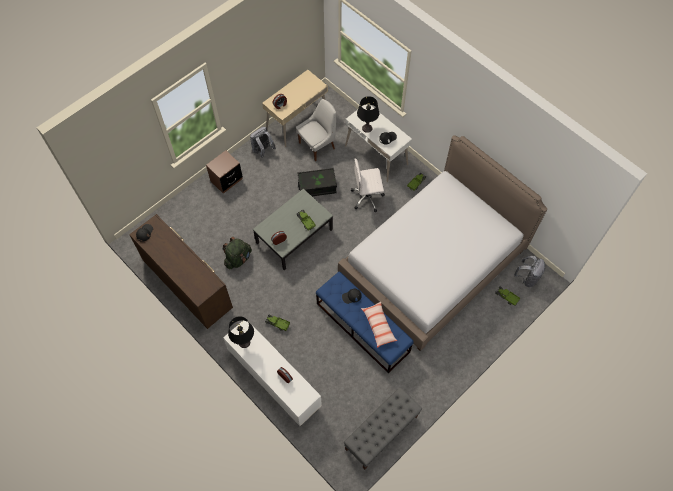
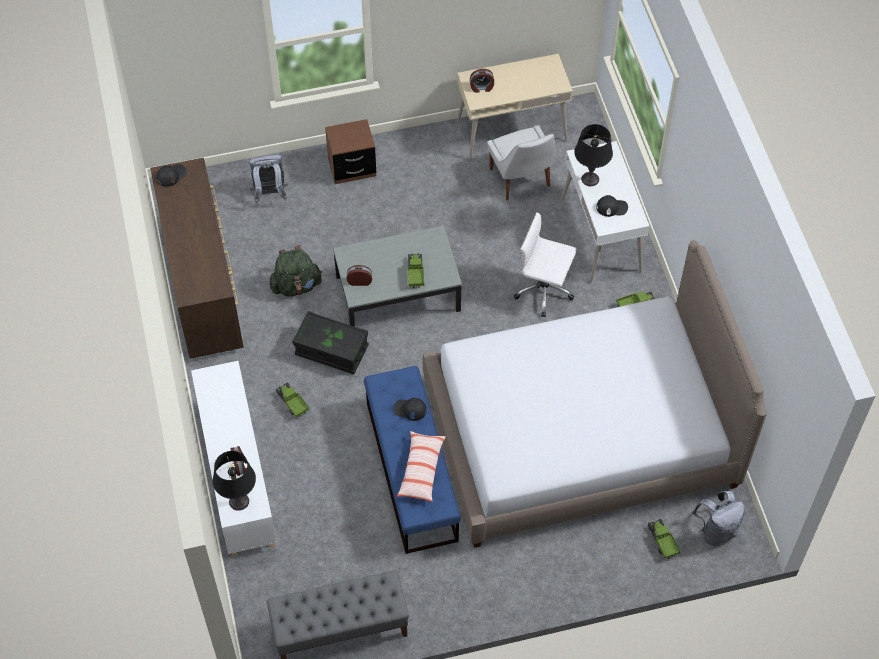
camera: 30 degrees right, 5 degrees down
(244, 342) = (215, 391): black table lamp -> black table lamp (239, 501)
(262, 150) = (432, 150): grey backpack -> grey backpack (269, 193)
(317, 187) = (478, 240): black storage box -> black storage box (331, 350)
(318, 145) = (521, 179): white chair -> white chair turned 75 degrees clockwise

